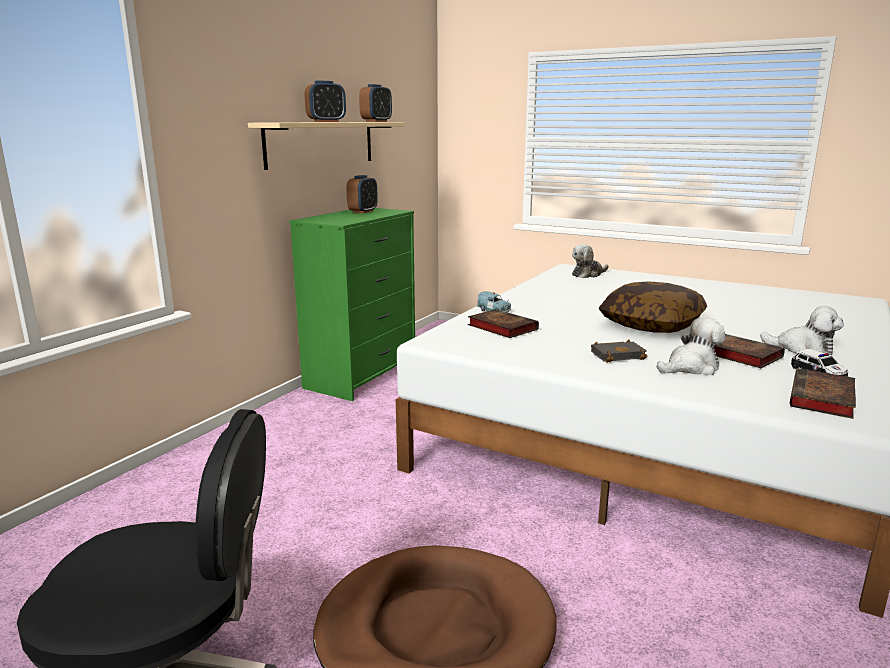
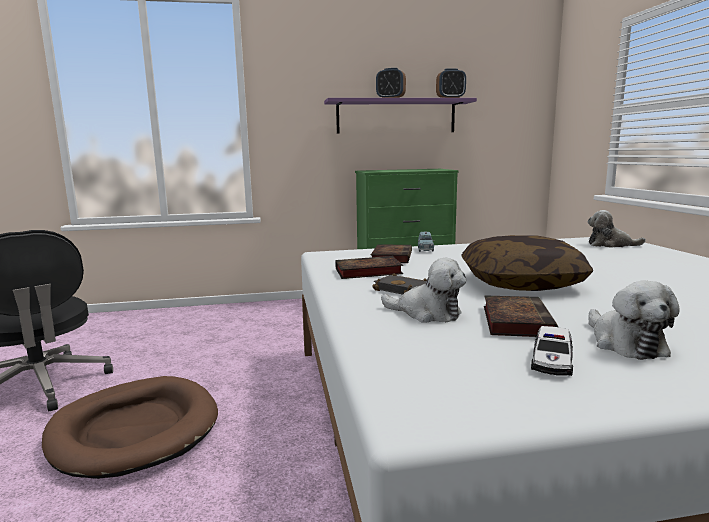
camera: 50 degrees right, 5 degrees down
(321, 143) = (396, 116): beige shelf -> purple shelf
(363, 212) = (421, 169): alarm clock -> none
(822, 399) = (452, 376): book -> book (366, 272)

